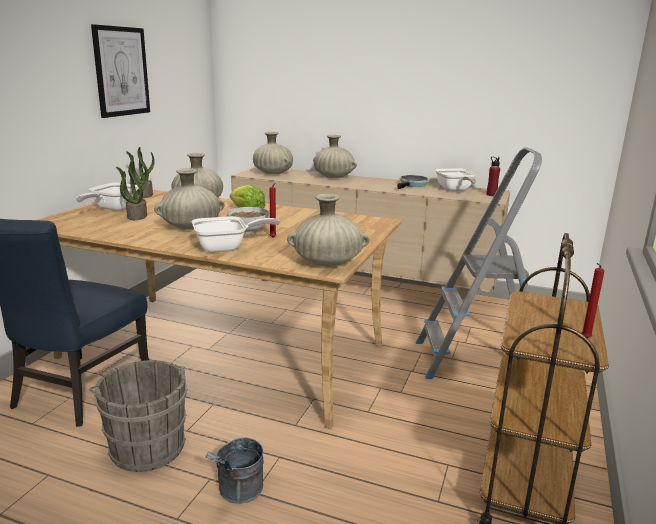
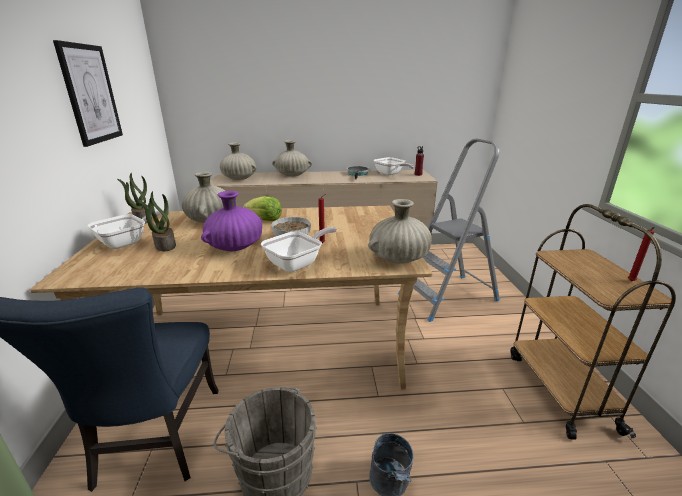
camera: 25 degrees left, 5 degrees up
(113, 209) = (128, 242): frying pan -> frying pan turned 135 degrees counterclockwise
(191, 227) = (236, 247): beige vase -> purple vase

